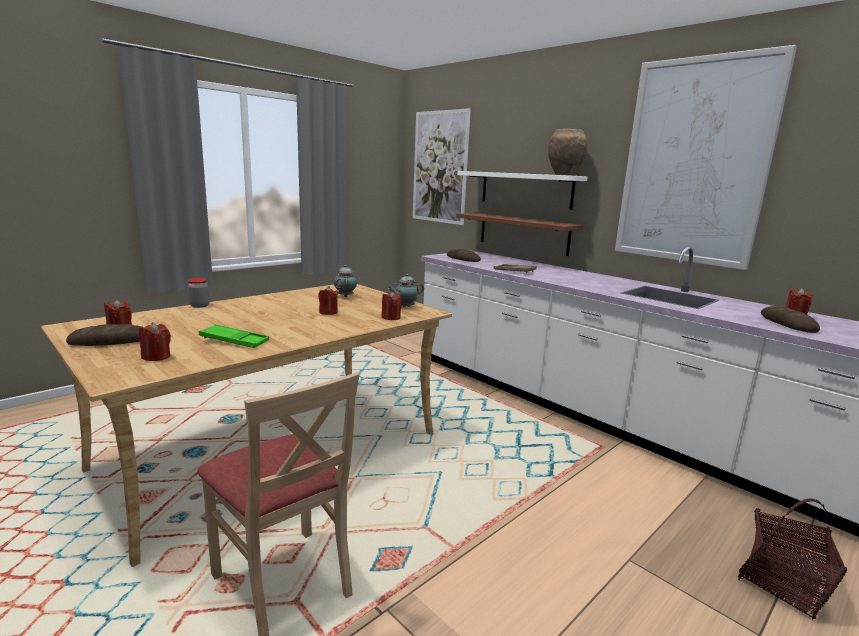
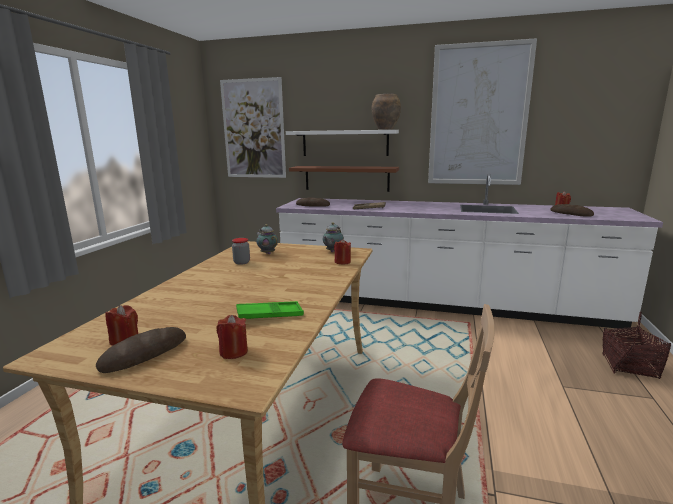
camera: 30 degrees left, 0 degrees up
(199, 305) = (153, 293): jar -> jar (242, 262)
(328, 312) = (287, 270): red candle -> none

